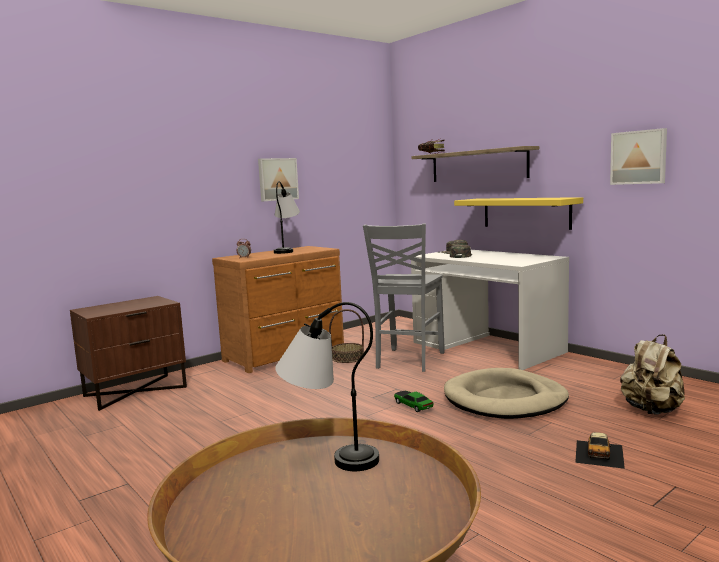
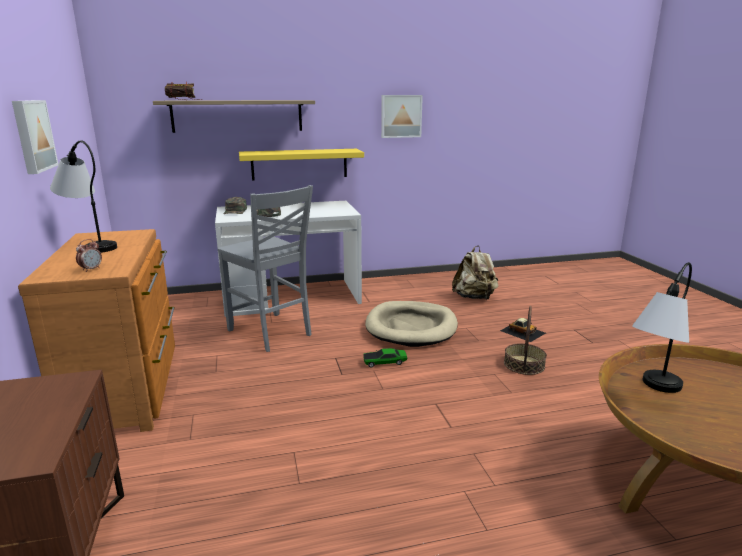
camera: 65 degrees left, 10 degrees up
(347, 358) = (211, 357): basket -> basket (524, 365)

